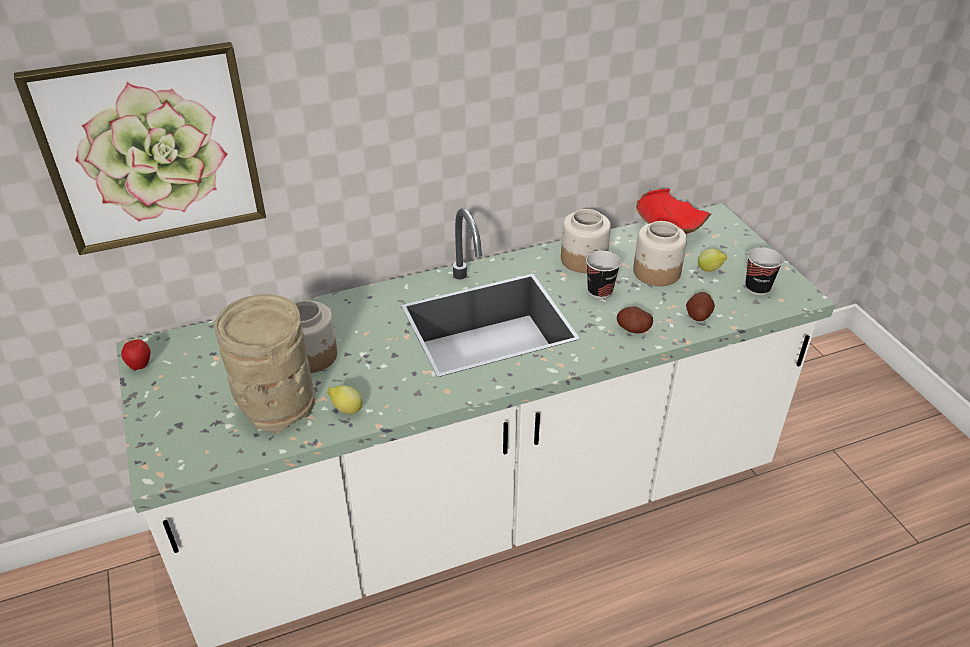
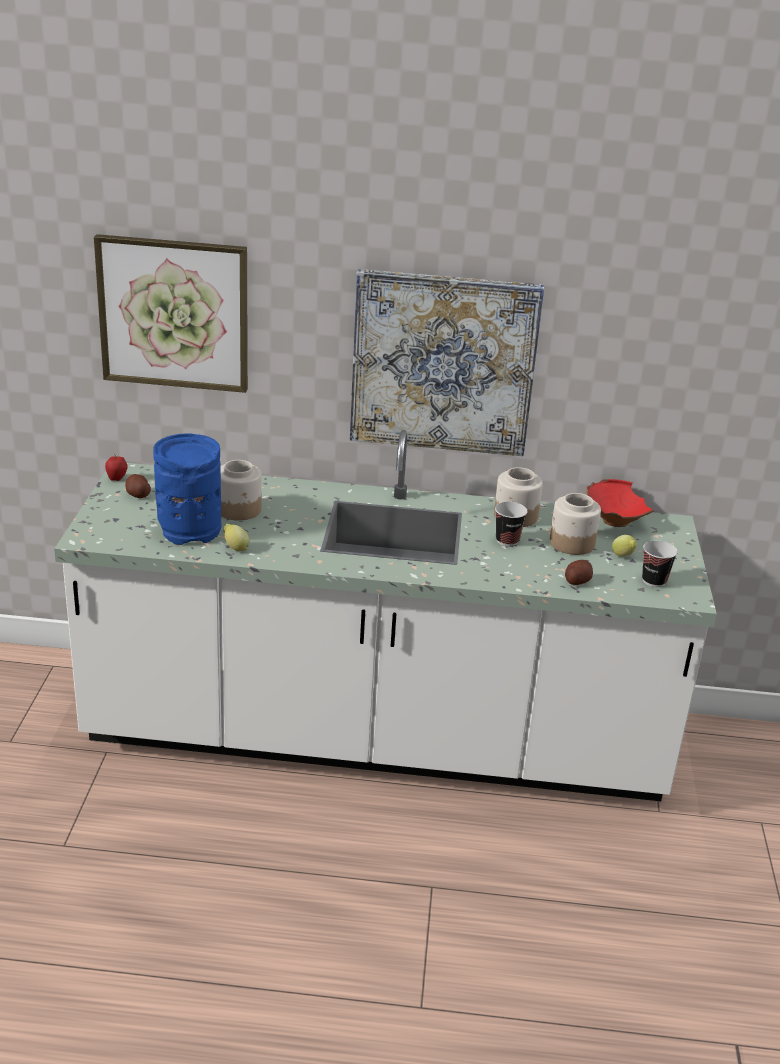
camera: 25 degrees right, 10 degrees down
(275, 404) = (189, 529): beige vase -> blue vase
(481, 122) = (443, 363): none -> picture
(633, 329) = (509, 572): potato -> potato (138, 495)

